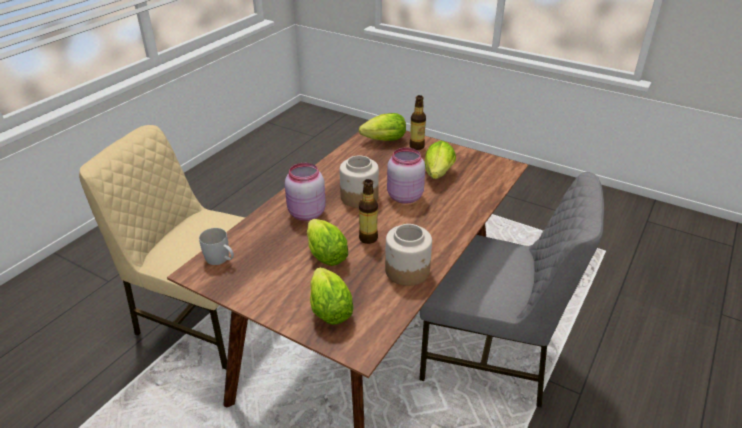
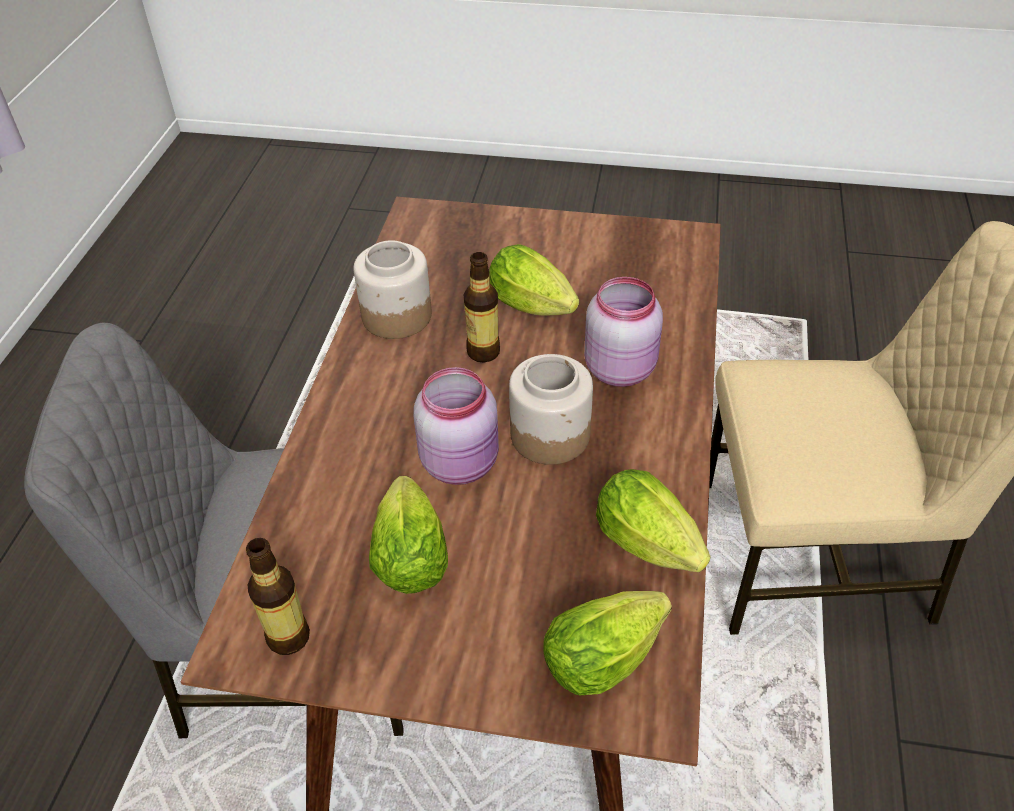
camera: 160 degrees right, 10 degrees up
(221, 260) = (675, 260): white mug -> none
(328, 307) = (480, 243): lettuce -> lettuce (652, 548)
(417, 146) = (501, 660): bottle -> bottle (288, 637)

